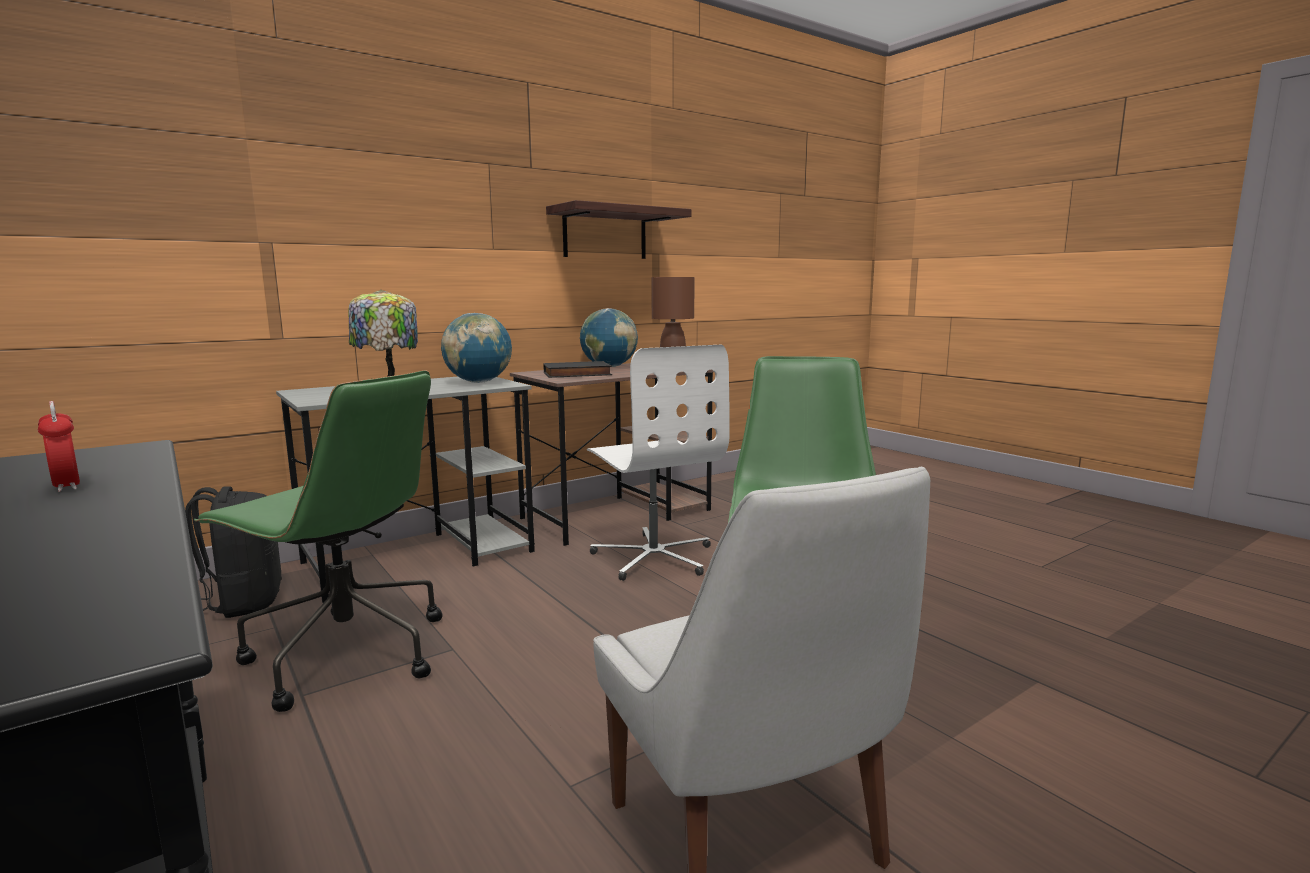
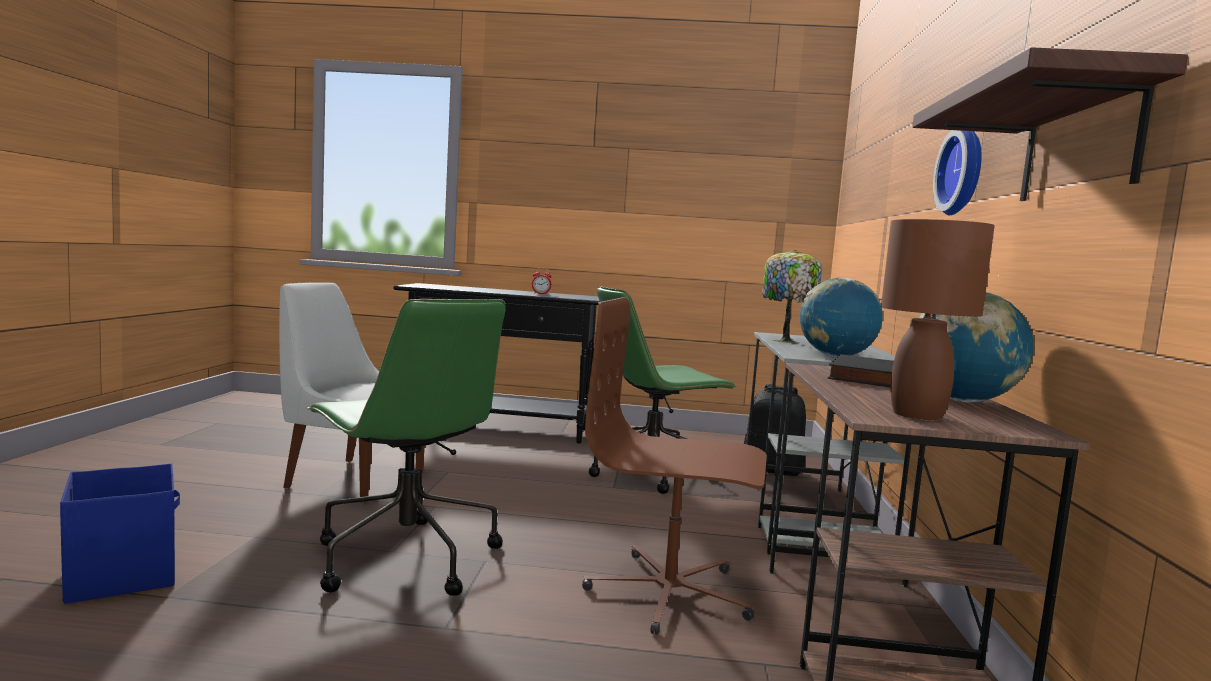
camera: 130 degrees right, 5 degrees down
(480, 225) = (965, 171): none -> wall clock
(654, 557) = (669, 593): white office chair -> brown office chair
(1099, 728) = (123, 574): none -> blue storage box

